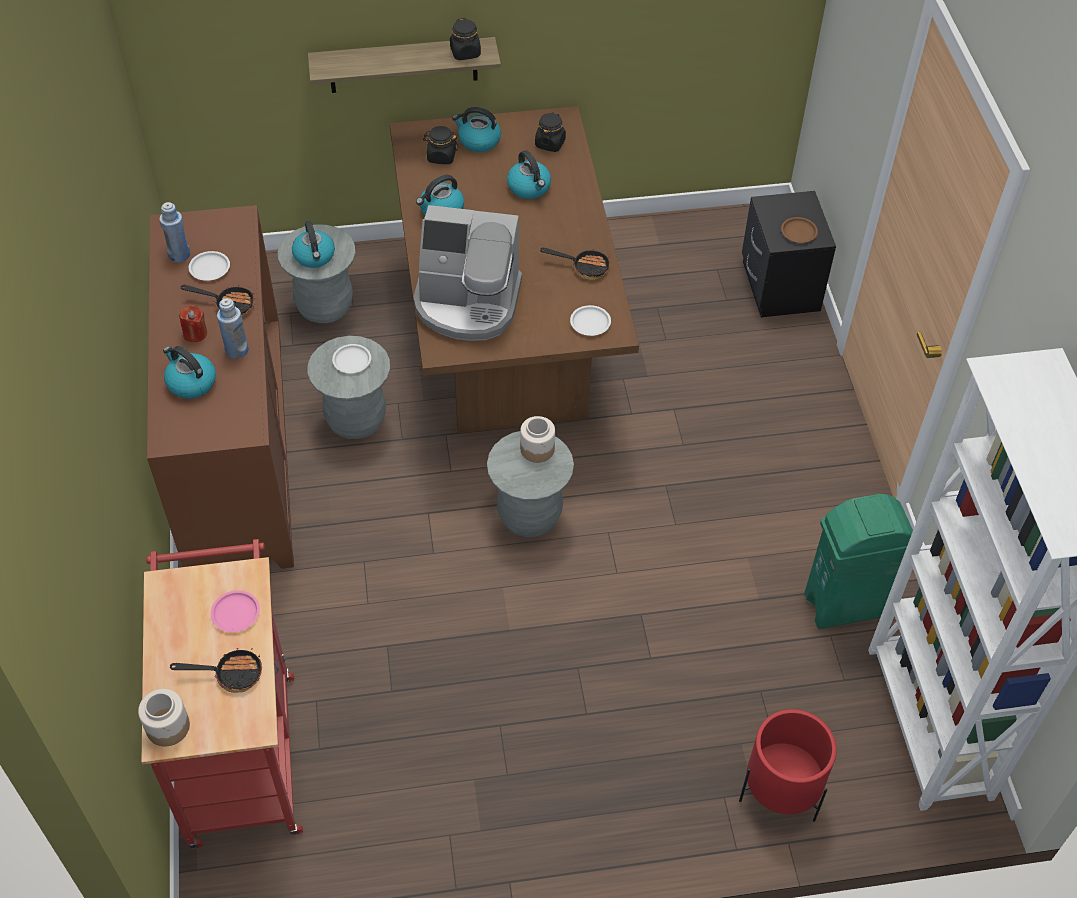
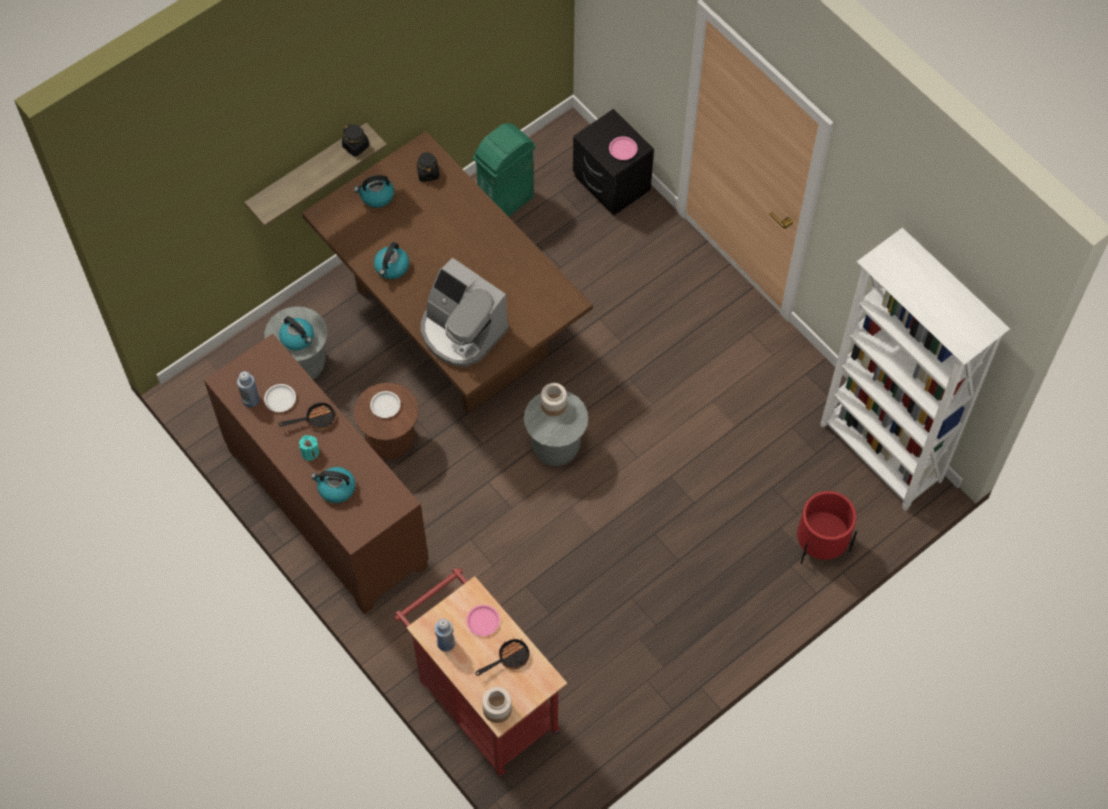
camera: 30 degrees left, 10 degrees up
(195, 333) = (310, 452): red candle -> turquoise candle
(237, 350) = (348, 450): blue bottle -> blue bottle (446, 643)
(356, 419) = (390, 440): grey stool -> brown stool
(441, 156) = (359, 223): black jar -> none
(467, 303) = (461, 331): coffee machine -> coffee machine turned 60 degrees clockwise
(529, 187) = (439, 217): kettle -> none
(584, 267) = (519, 263): frying pan -> none
(590, 323) = (551, 304): white plate -> none
(798, 232) = (623, 149): brown plate -> pink plate
(845, 605) = (790, 402): green trash can -> green trash can (507, 202)

